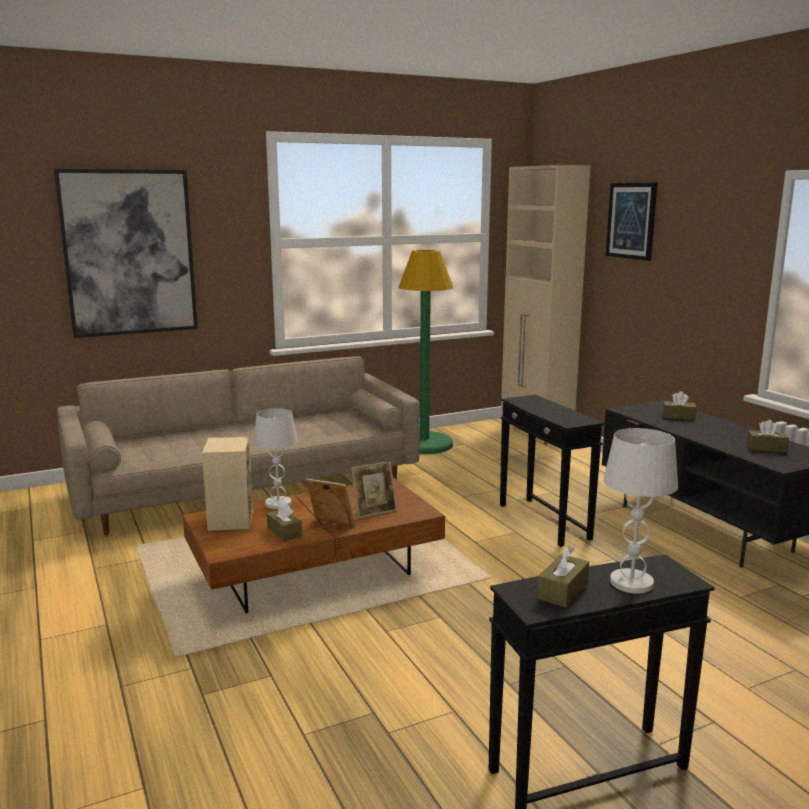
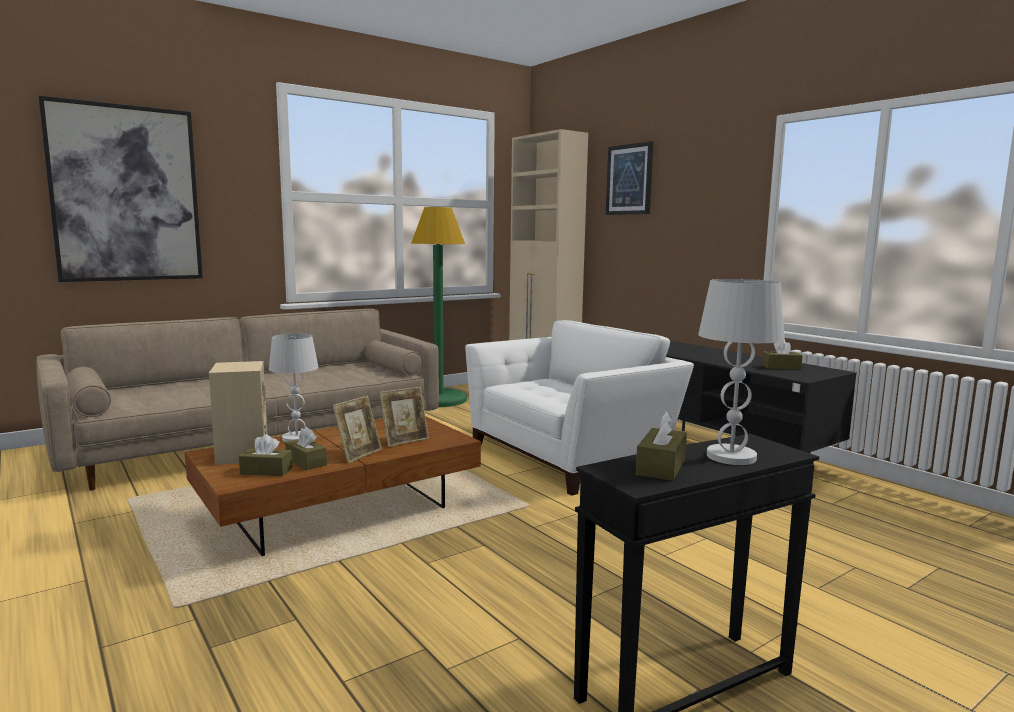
camera: 10 degrees left, 5 degrees down
(331, 526) = (358, 454): picture frame -> picture frame turned 105 degrees clockwise
(543, 521) = (569, 456): black side table -> white armchair
(678, 416) = (690, 349): brown tissue box -> brown tissue box (266, 471)

